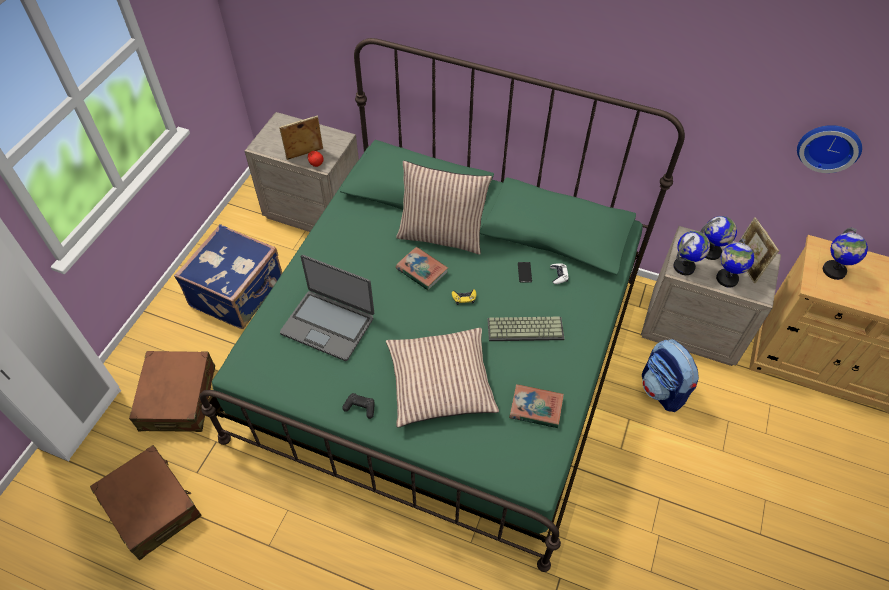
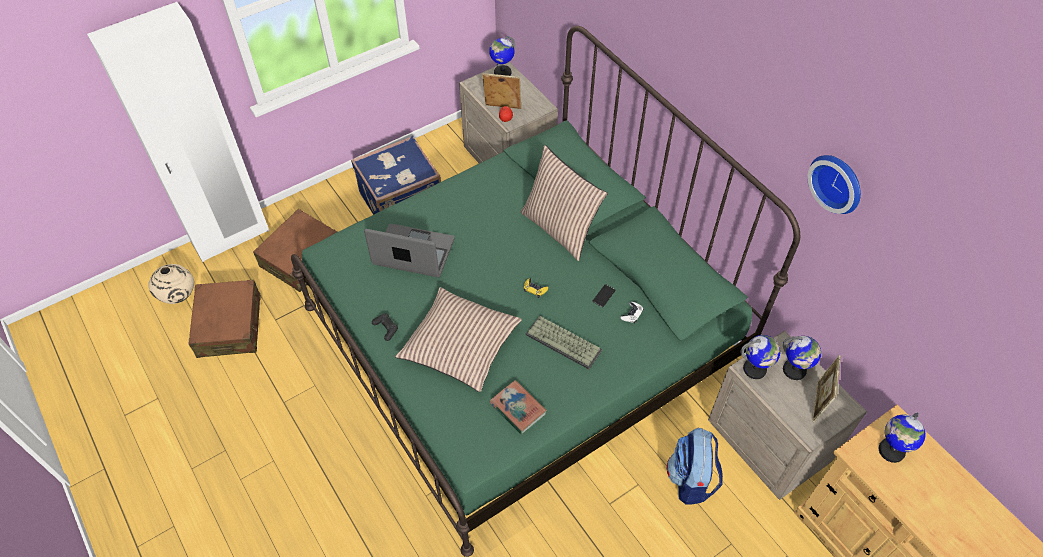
camera: 35 degrees right, 0 degrees up
(68, 511) = (179, 296): none -> beige vase
(328, 325) = (413, 253): laptop -> laptop turned 135 degrees clockwise
(422, 271) = (519, 249): book -> none
(726, 279) = (787, 402): globe -> globe (502, 73)
(829, 145) = (928, 316): wall clock -> wall clock (838, 182)

